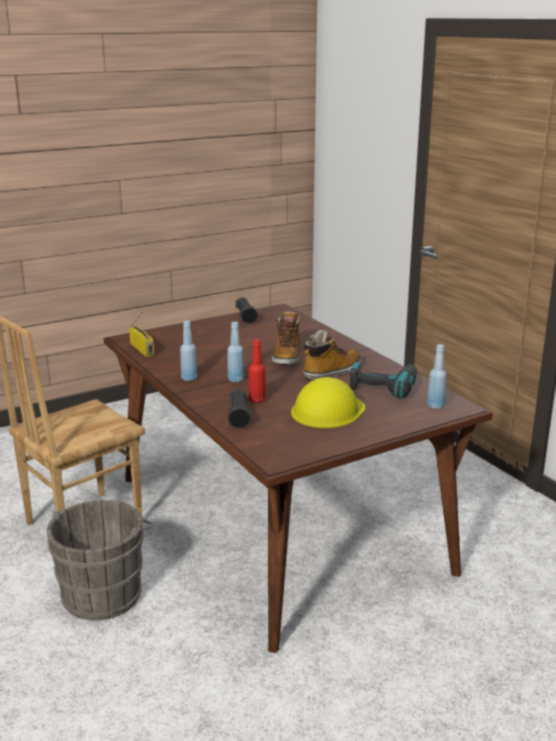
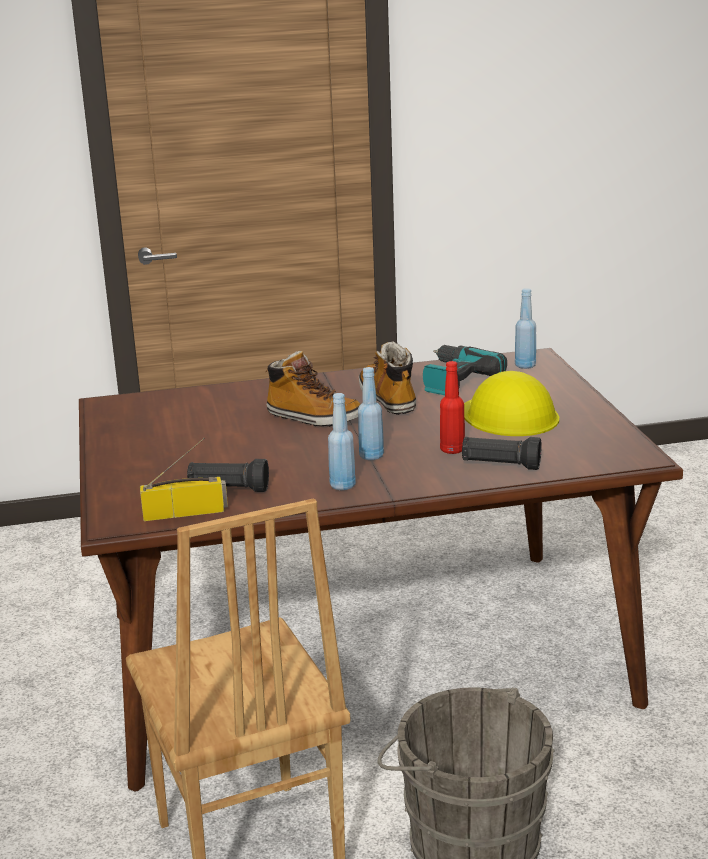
camera: 70 degrees left, 0 degrees up
(245, 317) = (116, 427): black flashlight -> black flashlight (228, 489)

